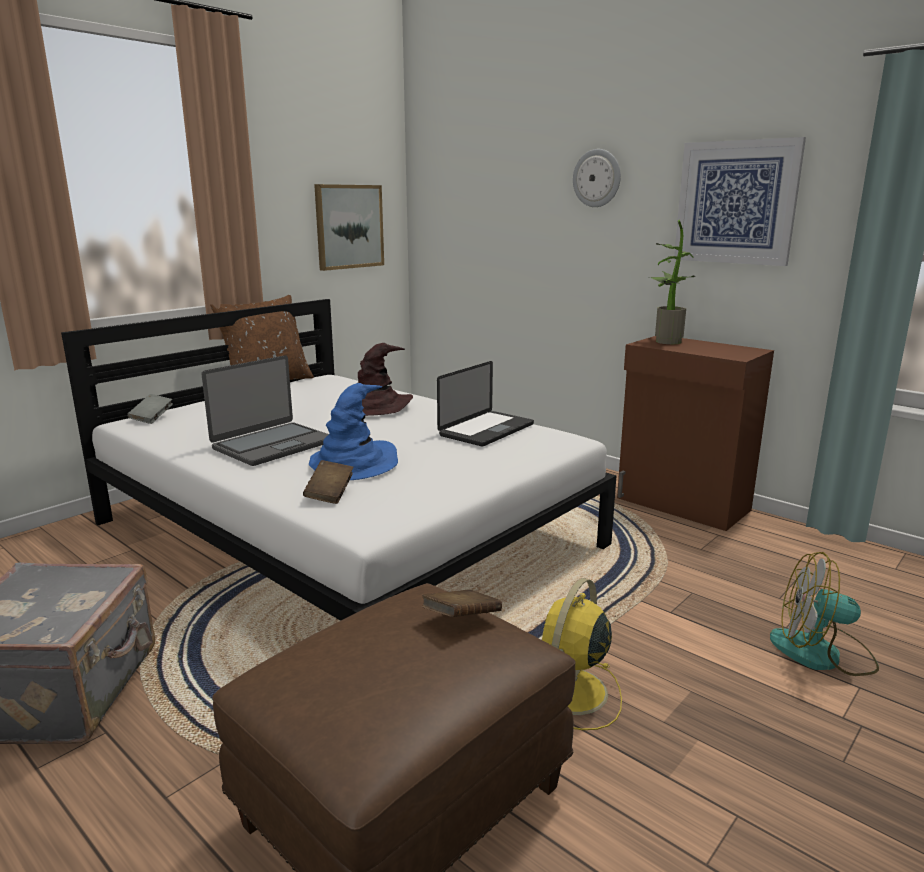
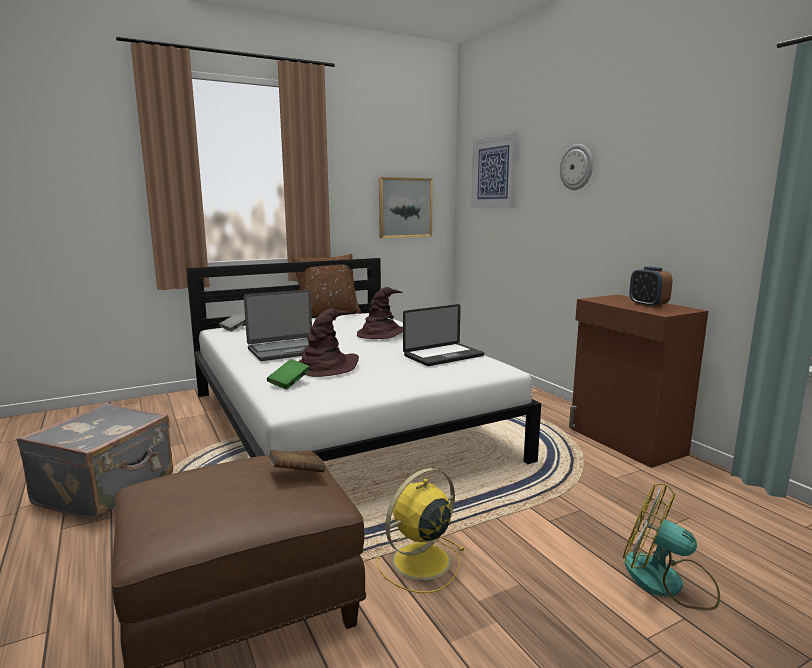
camera: 20 degrees right, 5 degrees down
(330, 494) = (289, 383): brown book -> green book
(354, 463) = (326, 366): blue hat -> brown hat
(665, 341) = (615, 298): potted plant -> none
(709, 347) = (648, 305): none -> alarm clock
(736, 202) = (679, 182): picture -> picture (494, 173)

